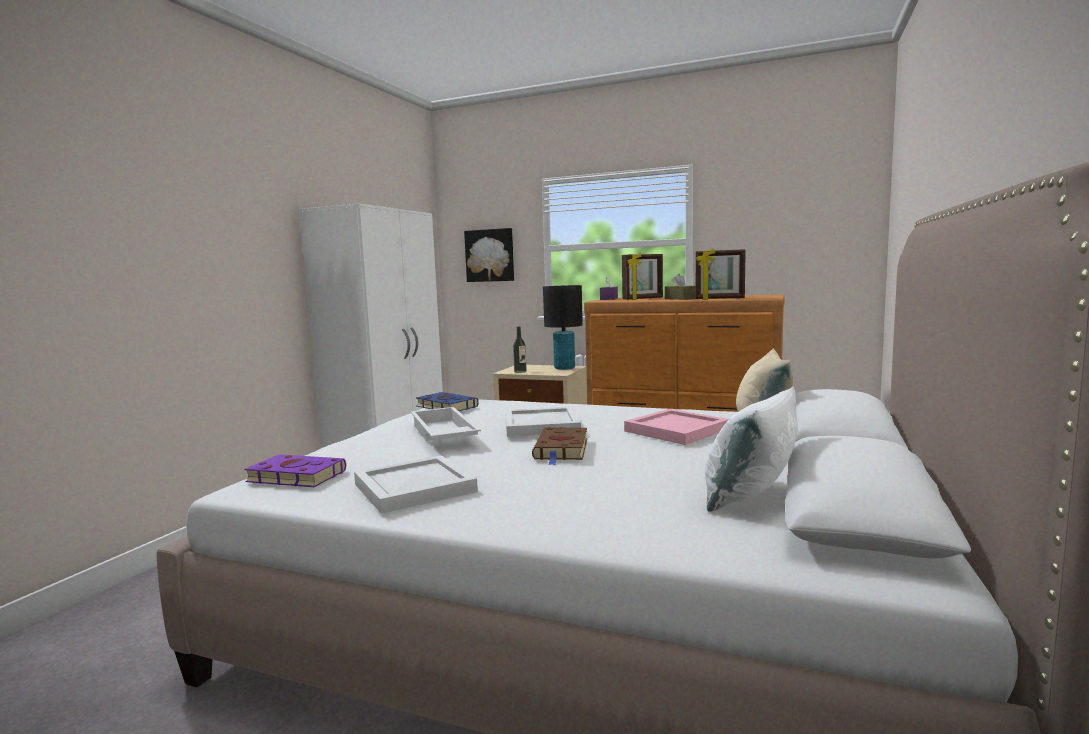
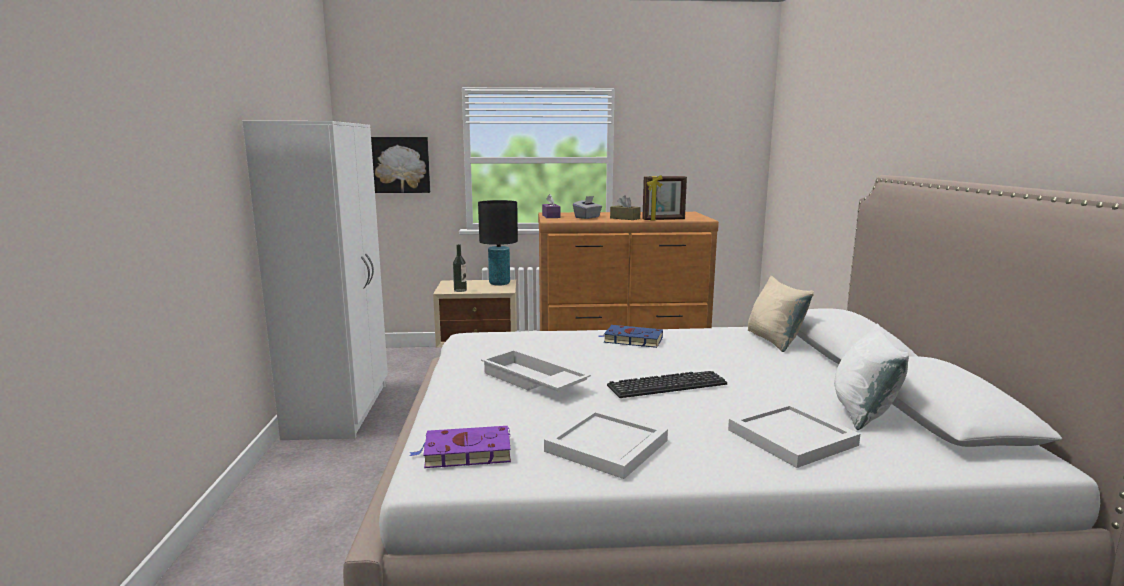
camera: 25 degrees left, 5 degrees up
(445, 406) = (480, 346): blue book -> blue book (631, 340)
(542, 426) = (612, 360): white tray -> white tray (794, 438)
(561, 450) = (667, 385): brown book -> keyboard
(643, 299) = (587, 217): picture frame -> grey tissue box
(678, 430) = (724, 353): pink tray -> none

